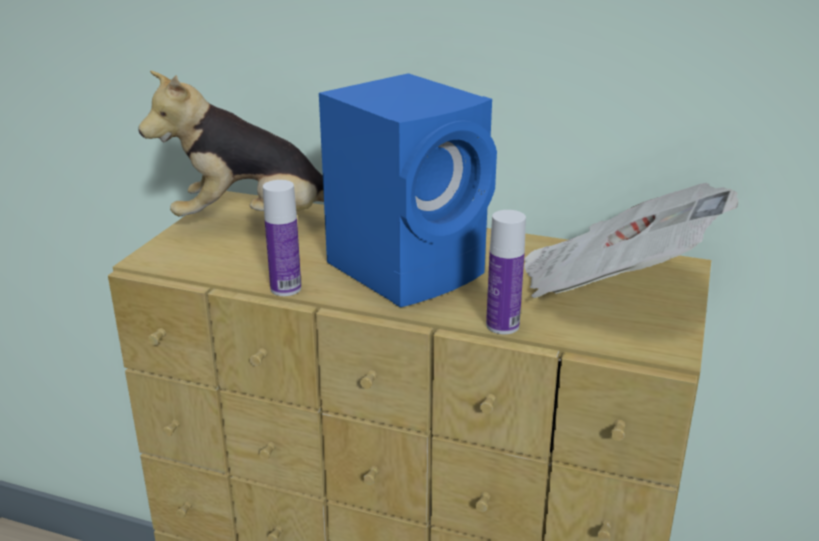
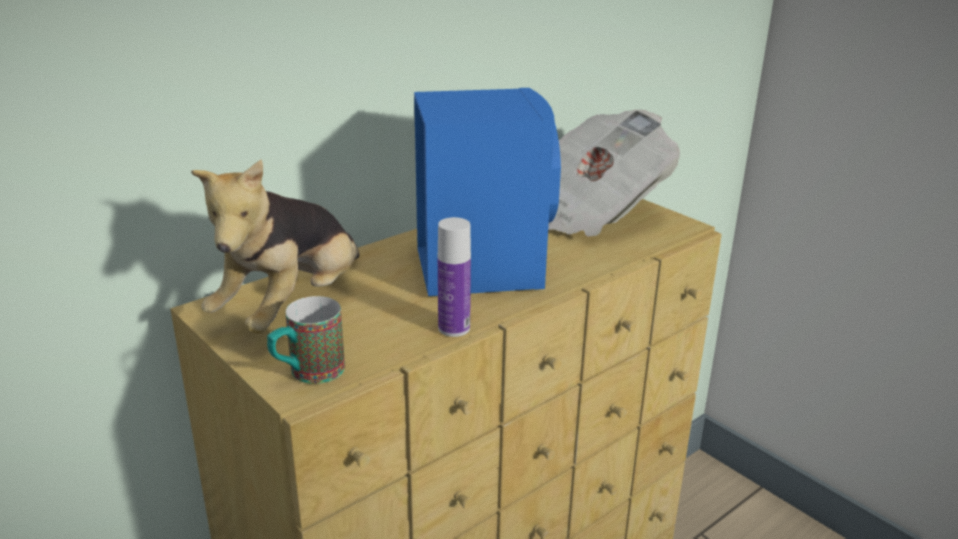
camera: 60 degrees left, 0 degrees up
(169, 258) = (307, 374): none -> mug
(502, 325) = (607, 262): bottle -> none

